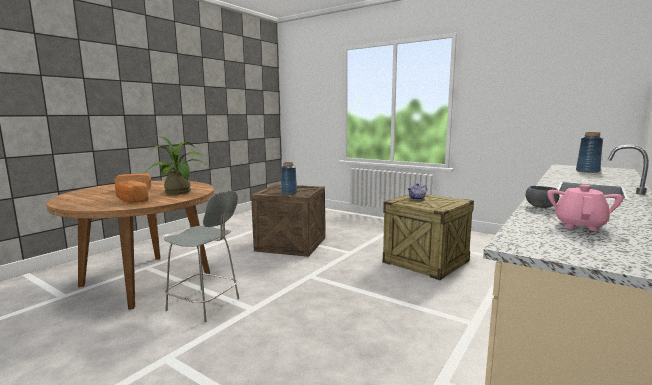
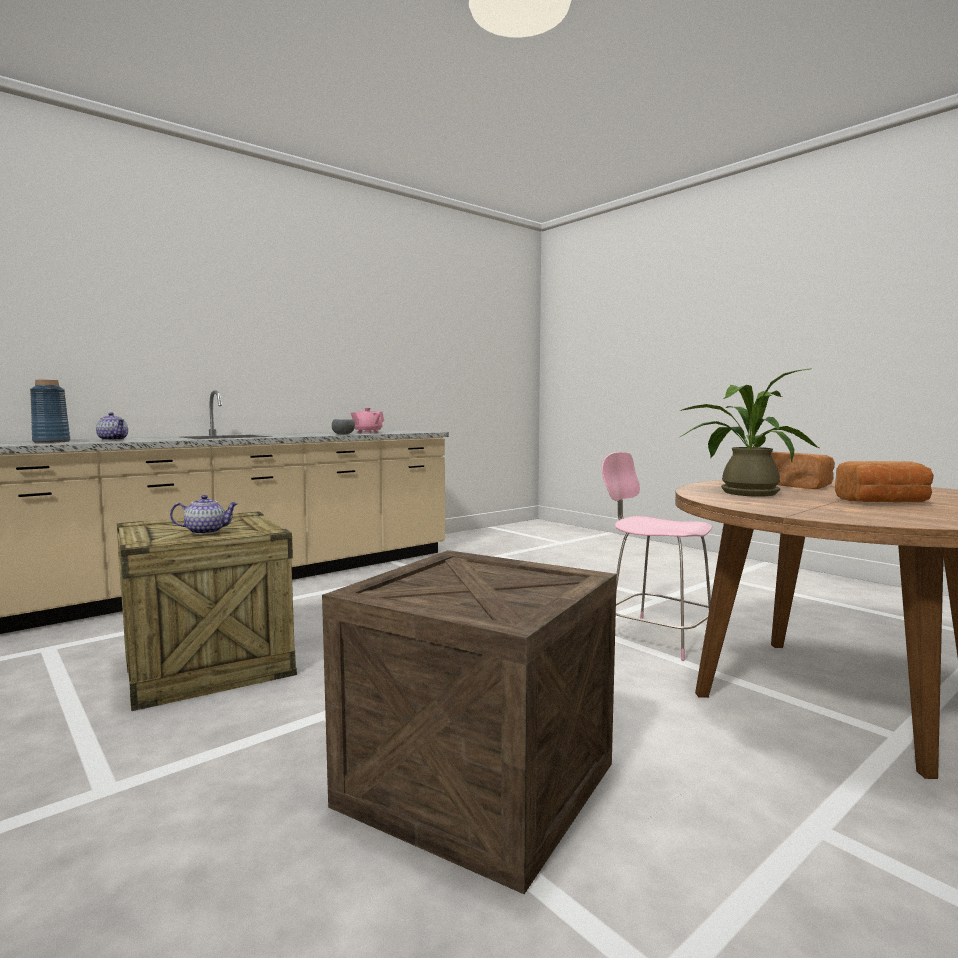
camera: 165 degrees left, 5 degrees down
(205, 305) = (656, 637): grey chair -> pink chair
(289, 193) = (487, 571): blue vase -> none
(588, 176) = (113, 440): none -> teapot

